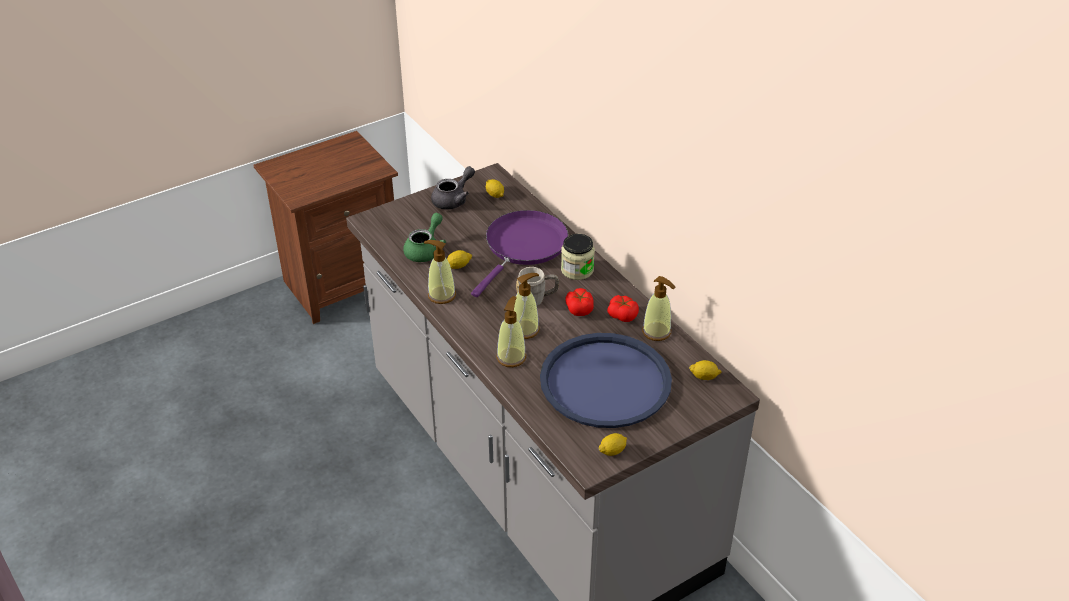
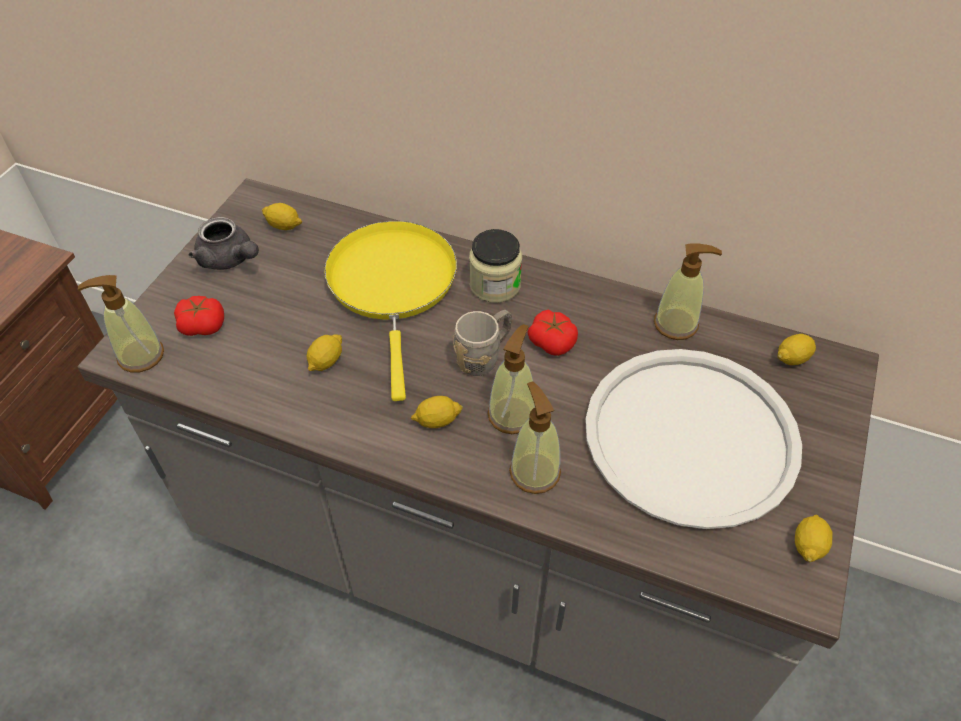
camera: 35 degrees left, 10 degrees up
(426, 250) = (255, 359): green teapot -> none
(441, 295) = (342, 423): soap dispenser -> soap dispenser (140, 356)
(453, 199) = (229, 259): grey teapot -> grey teapot turned 120 degrees clockwise
(486, 315) = (437, 421): none -> lemon
(523, 247) = (393, 285): purple frying pan -> yellow frying pan
(605, 381) = (690, 436): blue tray -> white tray
(622, 315) = (613, 322): tomato -> tomato (202, 325)

